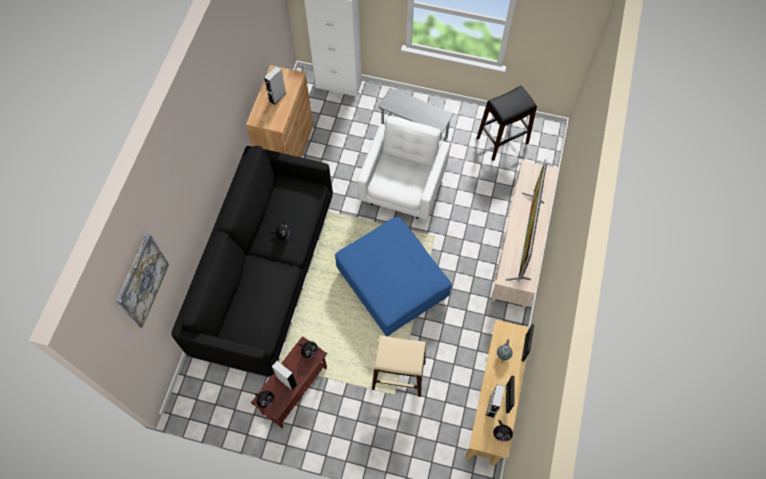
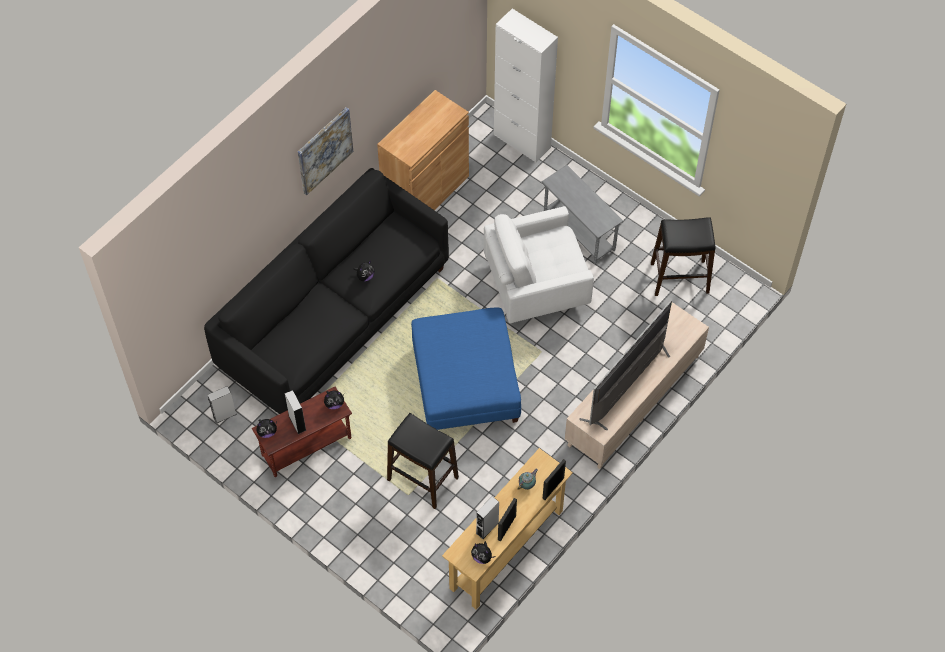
camera: 25 degrees right, 5 degrees down
(142, 281) = (194, 251): picture -> picture (324, 150)
(277, 97) = (425, 127): grey speaker -> grey speaker (224, 415)
(399, 375) = (423, 478): beige stool -> black stool
(403, 187) = (535, 285): white armchair -> white armchair turned 150 degrees counterclockwise

